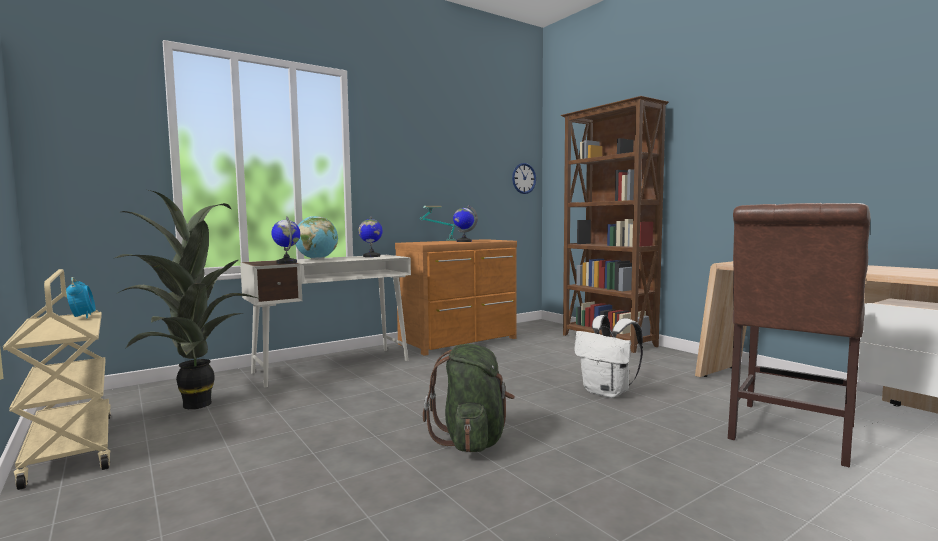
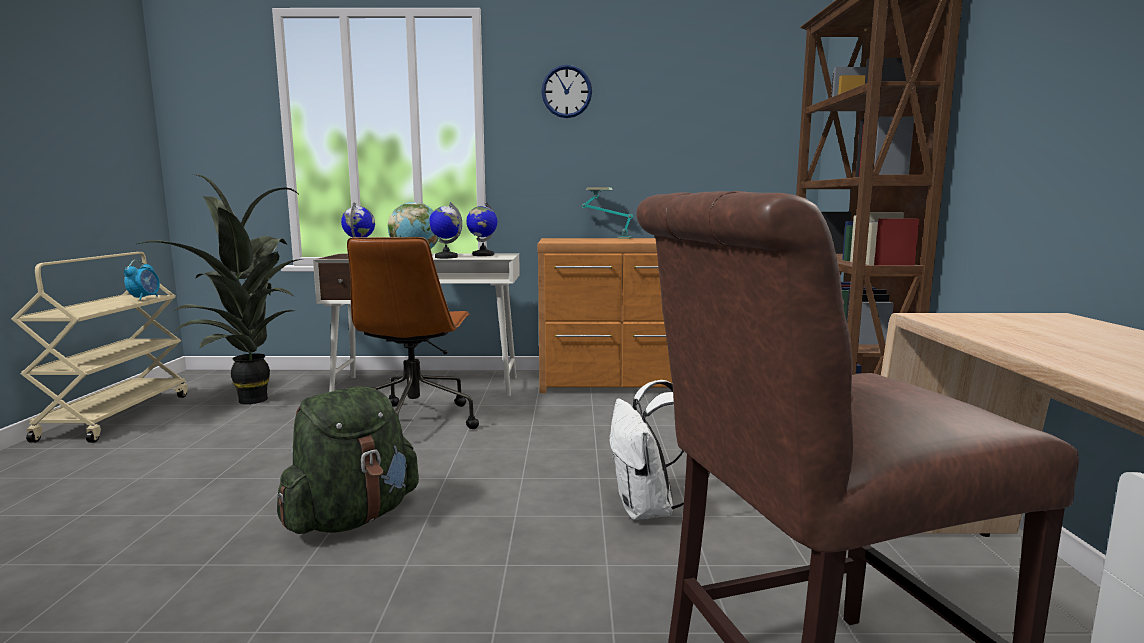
camera: 35 degrees right, 5 degrees up
(379, 387) = (415, 421): none -> brown office chair
(463, 241) = (623, 240): globe -> globe (446, 257)
(524, 178) = (780, 141): wall clock -> wall clock (566, 91)

